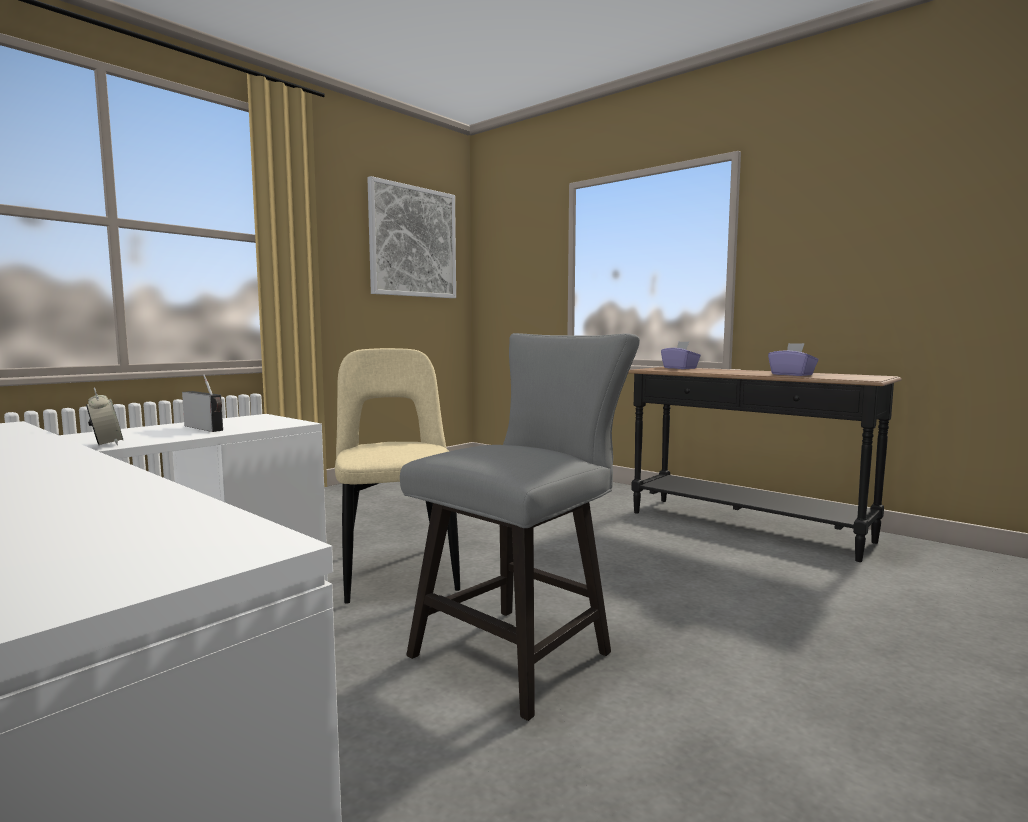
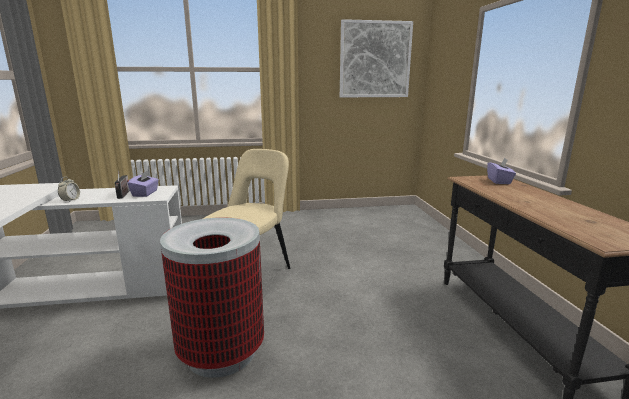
camera: 40 degrees right, 10 degrees up
(522, 650) = (221, 352): grey chair -> trash can
(792, 375) = (555, 215): purple tissue box -> purple tissue box (145, 193)

